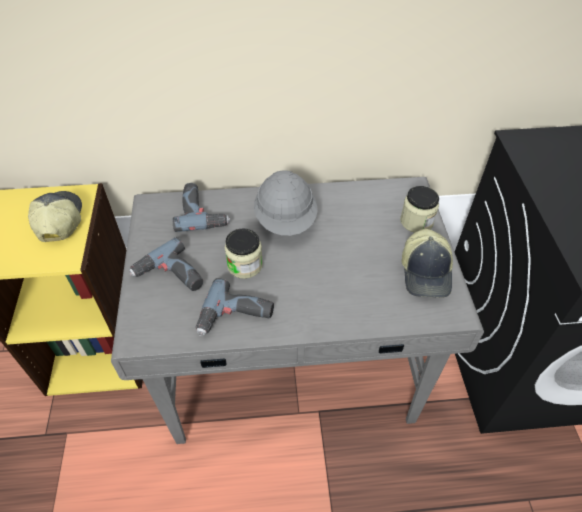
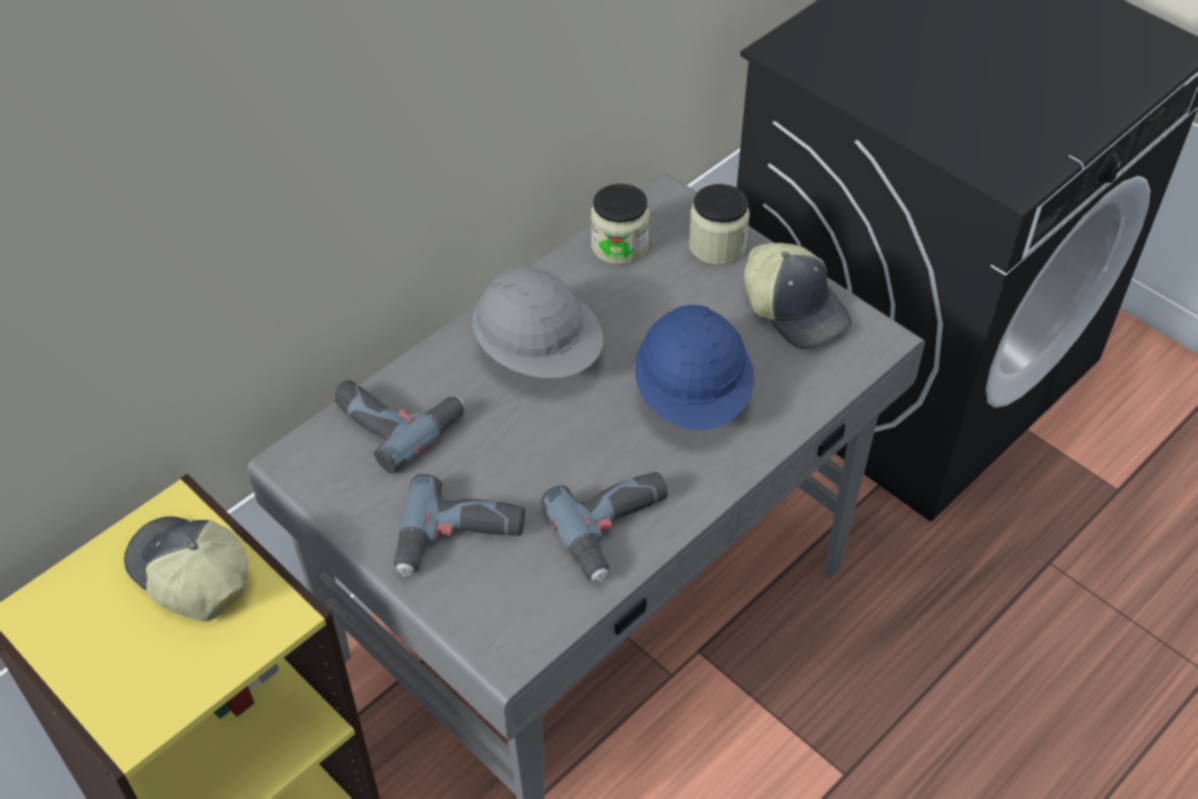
camera: 40 degrees left, 0 degrees up
(245, 265) = (550, 453): jar -> jar (619, 246)
(333, 281) = (693, 397): none -> blue hard hat

